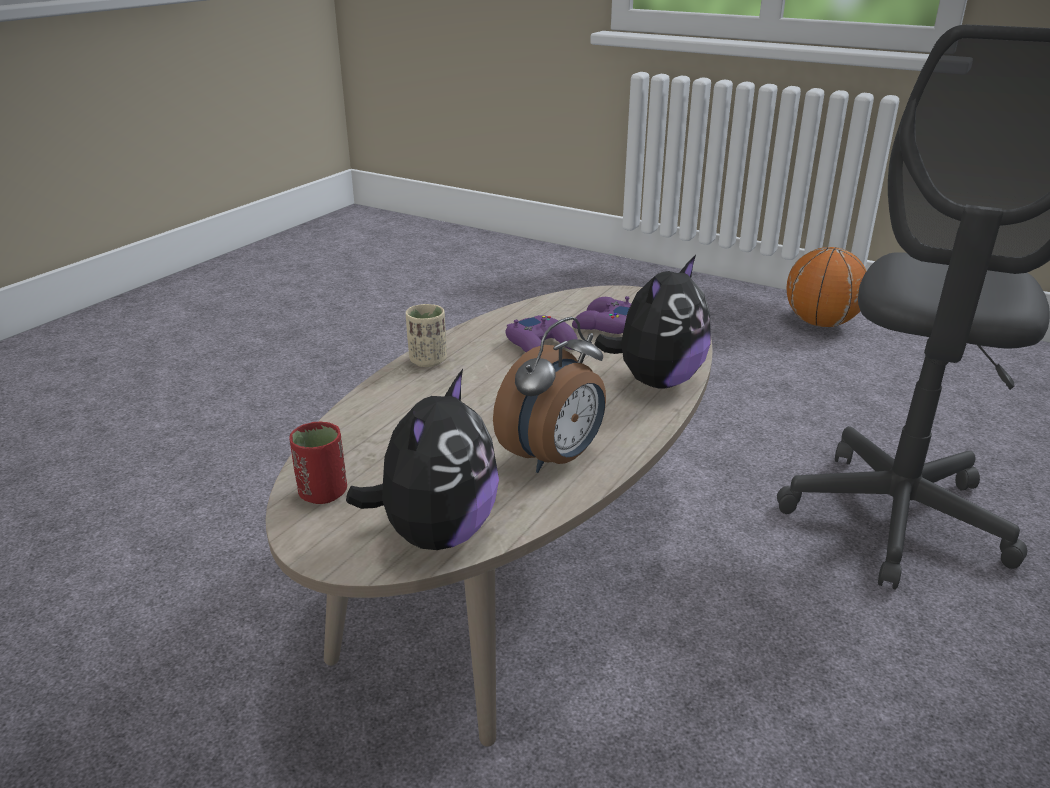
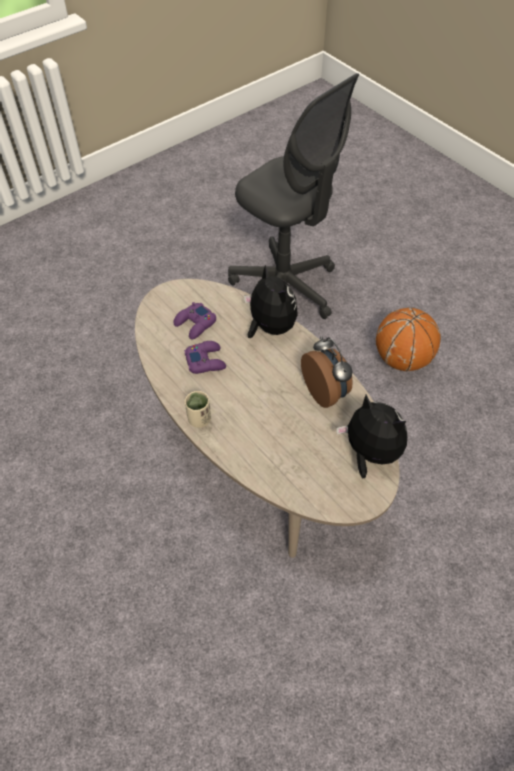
camera: 70 degrees left, 25 degrees up
(323, 493) = (322, 494): red cup -> none
(820, 323) = (94, 216): basketball -> basketball (402, 359)

